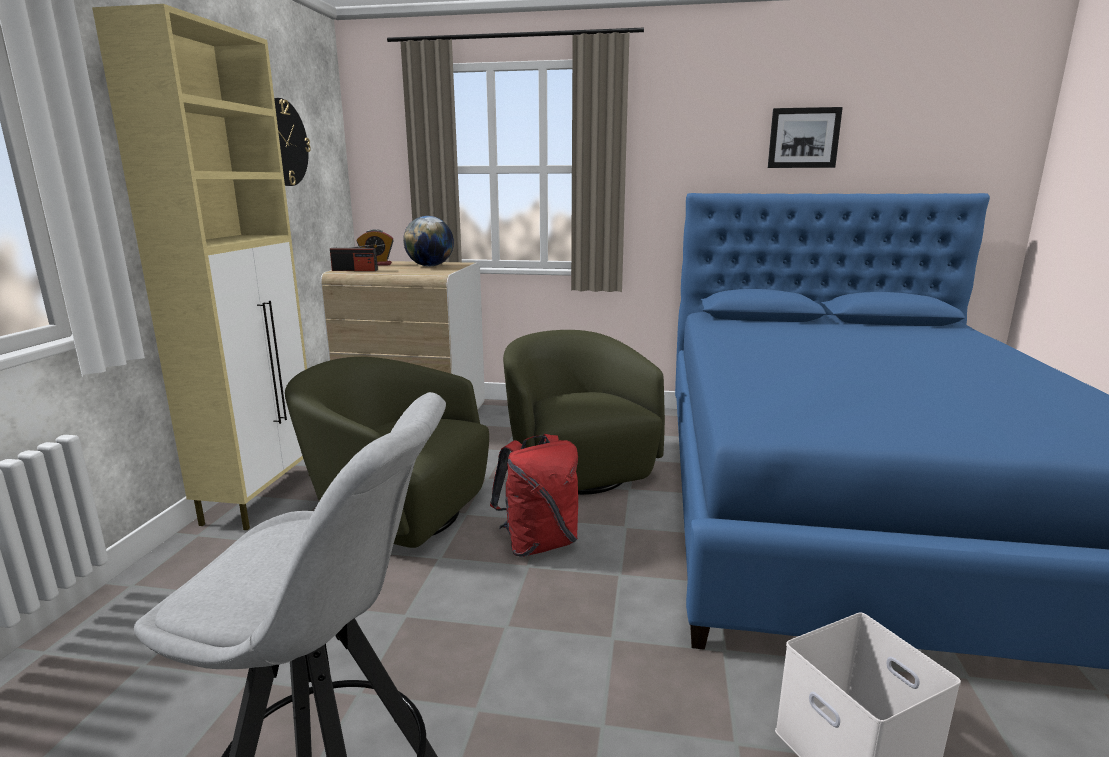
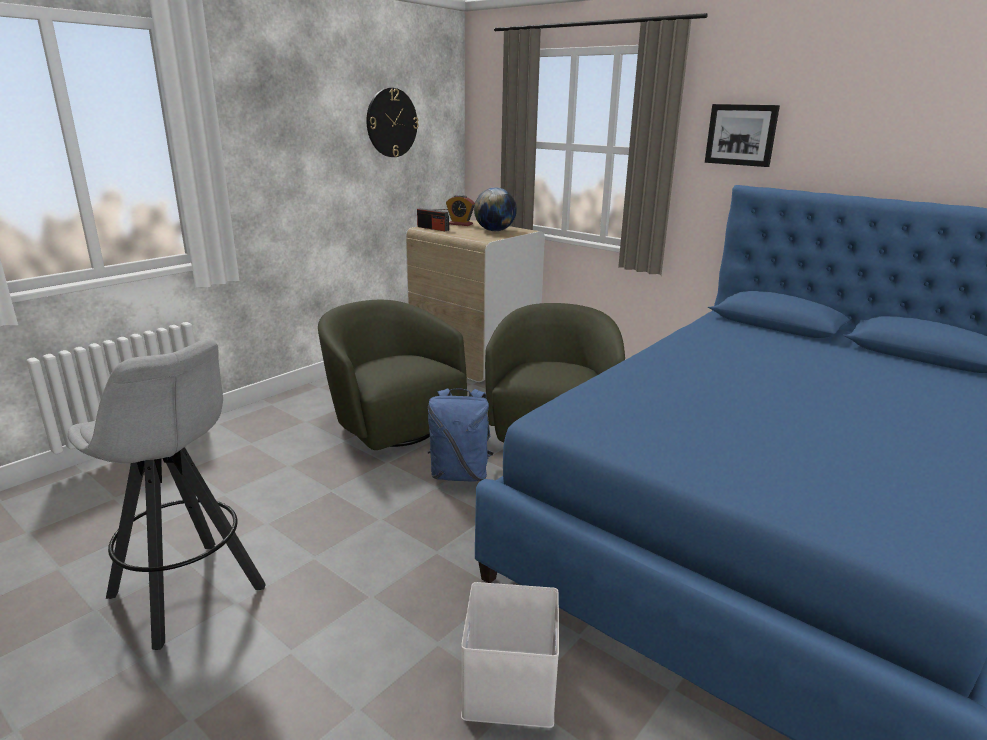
camera: 30 degrees right, 5 degrees up
(262, 497) = (325, 390): beige cabinet -> none
(538, 543) = (460, 474): red backpack -> blue backpack
(803, 138) = (874, 133): picture -> picture (741, 135)

